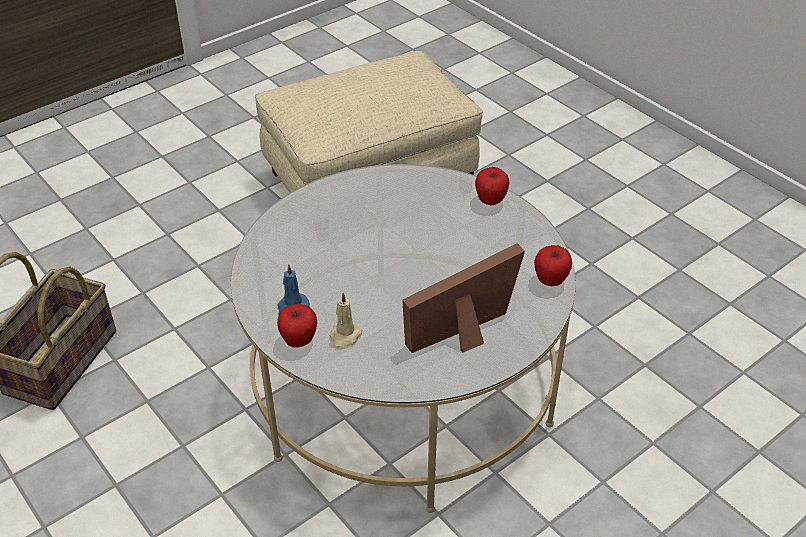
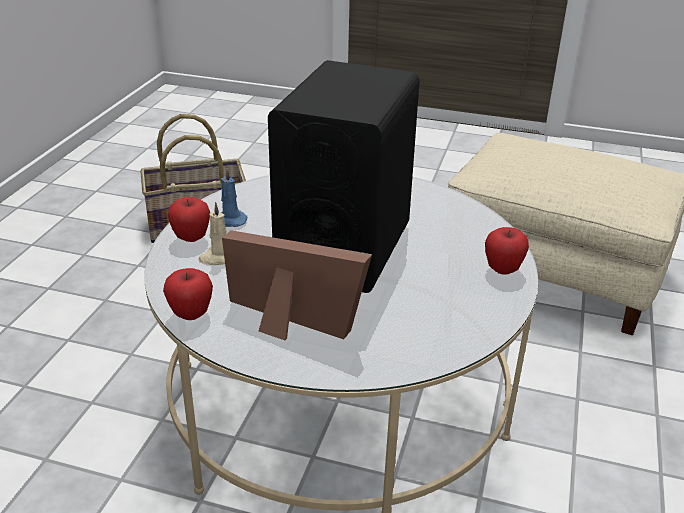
camera: 55 degrees right, 10 degrees down
(394, 261) = (344, 247): none -> black speaker
(550, 281) = (429, 352): apple -> apple (191, 314)

